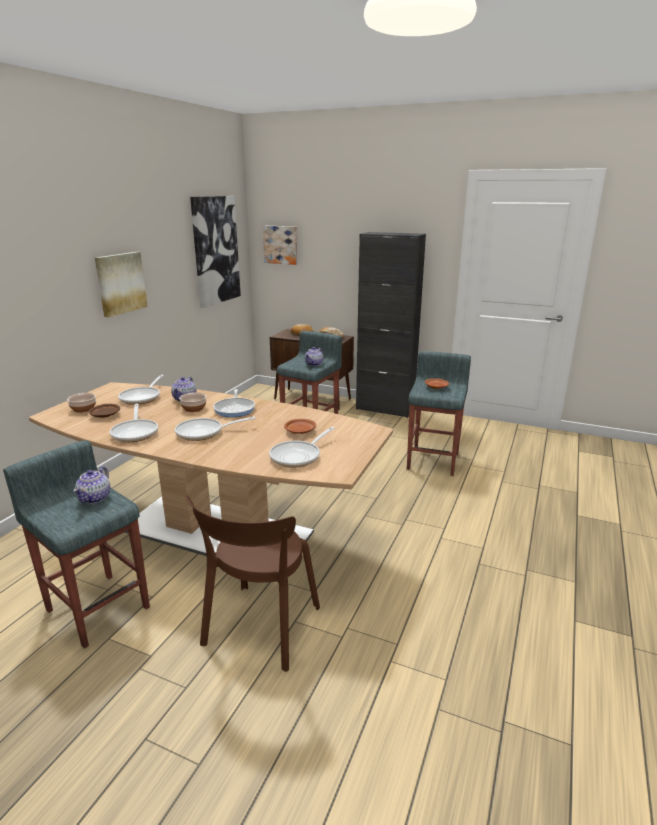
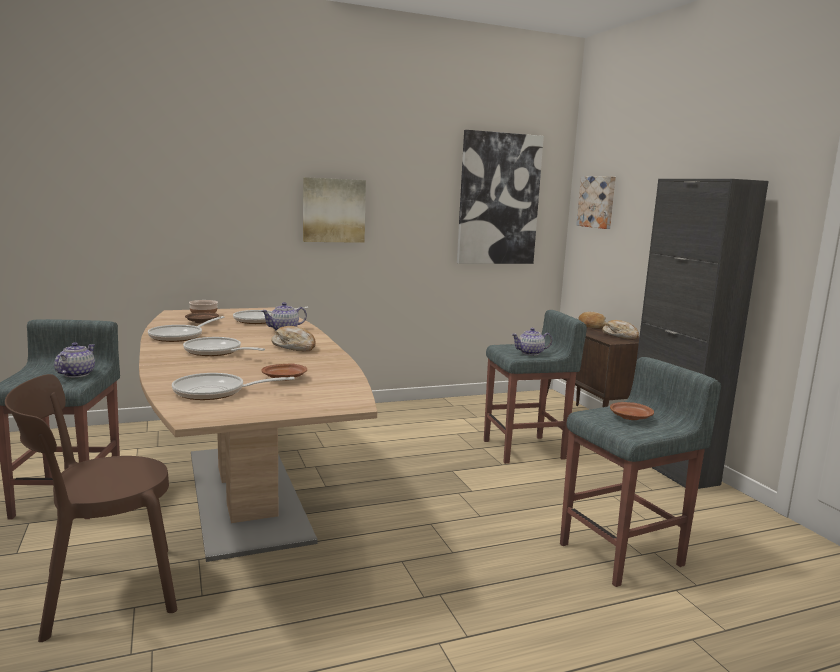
camera: 45 degrees right, 10 degrees down
(95, 497) = (76, 374): teapot -> teapot turned 135 degrees clockwise
(193, 409) = (267, 337): bowl -> none
(235, 409) = (294, 347): frying pan -> bread

